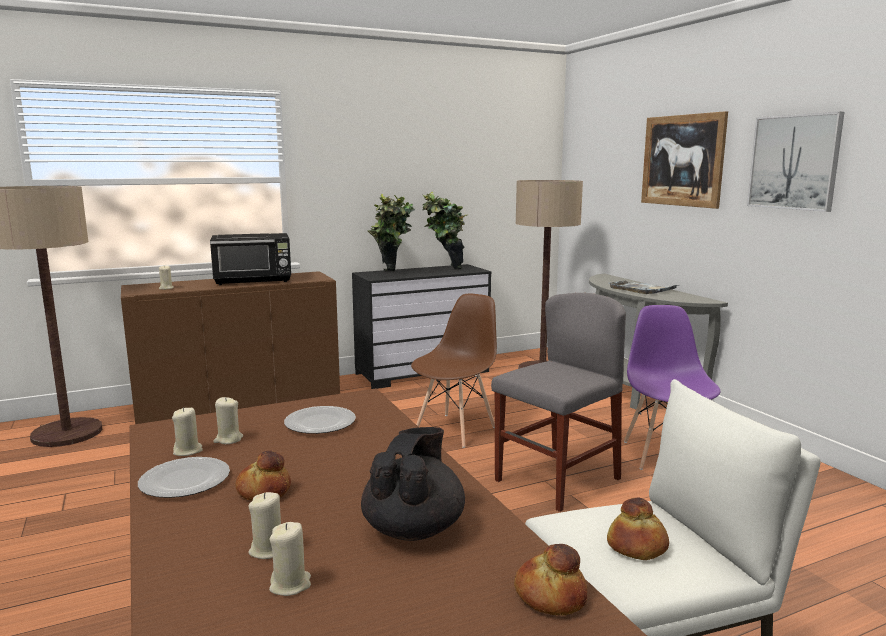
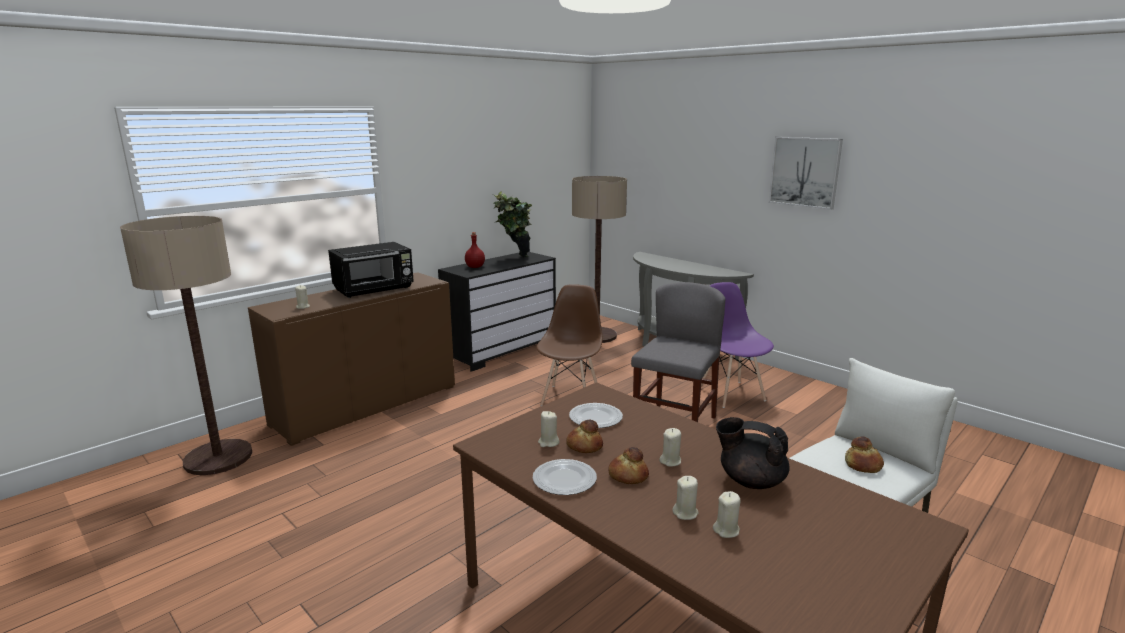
camera: 20 degrees left, 5 degrees up
(188, 451) = (532, 457): beige candle -> beige candle (670, 461)
(391, 273) = (475, 267): potted plant -> red bottle
(414, 528) = (750, 481): black teapot -> black teapot turned 60 degrees counterclockwise
(549, 595) = (863, 503): bread -> bread (584, 446)
(642, 289) = (684, 266): grey tray -> none
(682, 160) = (710, 164): picture -> none

